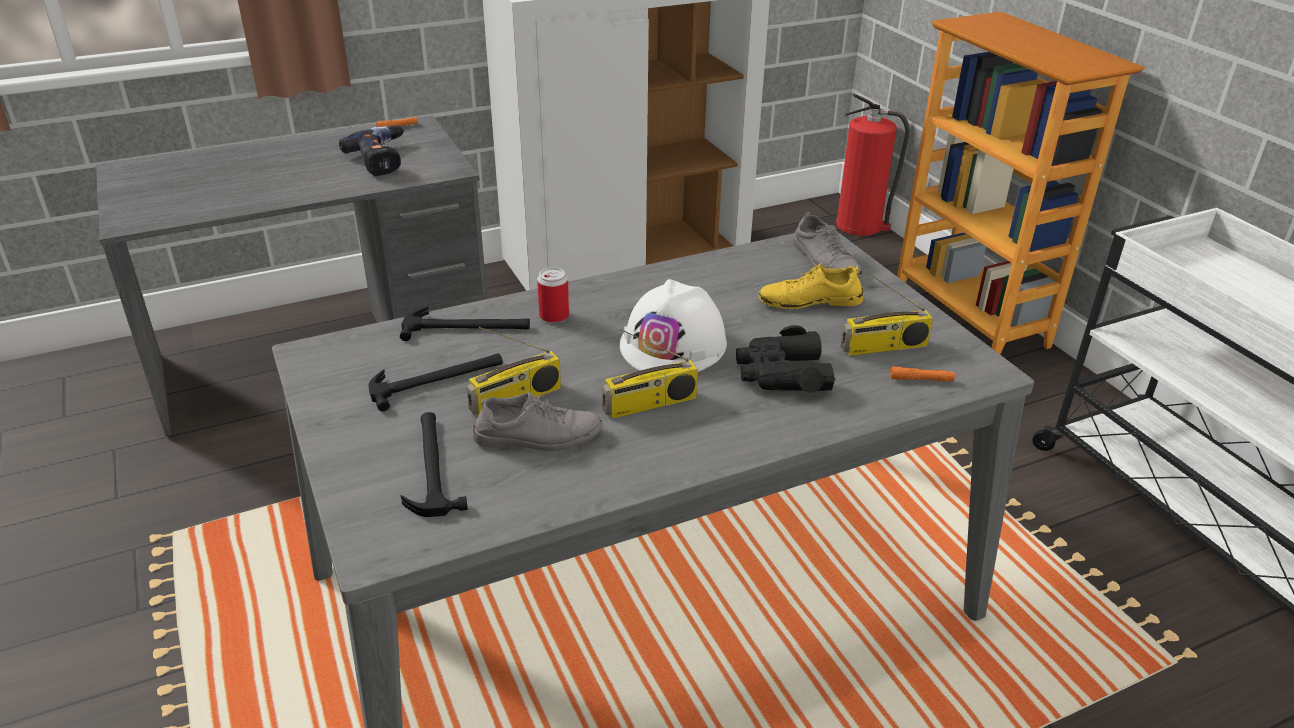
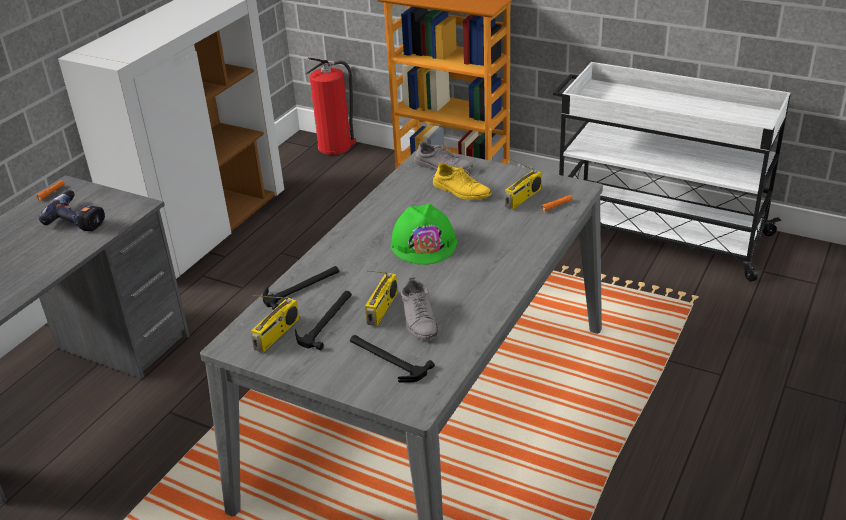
camera: 35 degrees left, 0 degrees up
(538, 436) = (419, 319): grey shoe -> grey shoe turned 120 degrees clockwise
(554, 316) = (341, 259): can -> none
(649, 404) = (451, 277): radio -> radio (277, 334)
(674, 344) = (424, 244): white hard hat -> green hard hat
(782, 374) = (493, 233): black binoculars -> none
(810, 300) = (461, 191): yellow shoe -> yellow shoe turned 105 degrees counterclockwise

